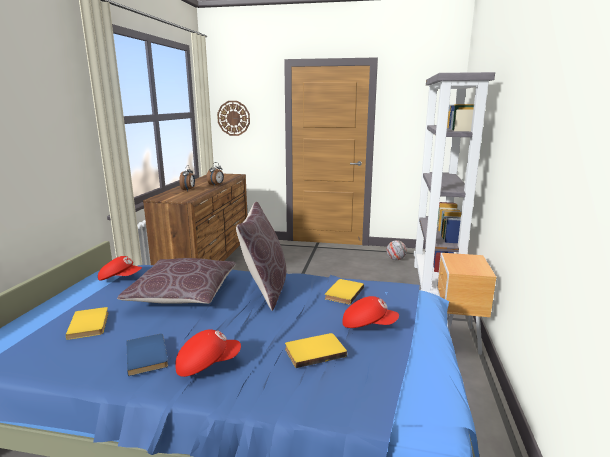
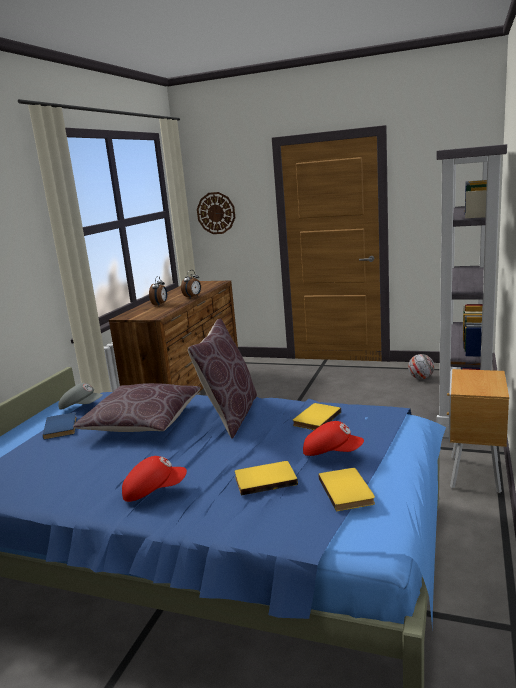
camera: 10 degrees right, 0 degrees up
(90, 324) = (48, 453): yellow book -> yellow book (348, 491)
(120, 278) = (81, 407): red cap -> grey cap
(149, 355) = (99, 482): blue book -> blue book (62, 427)

